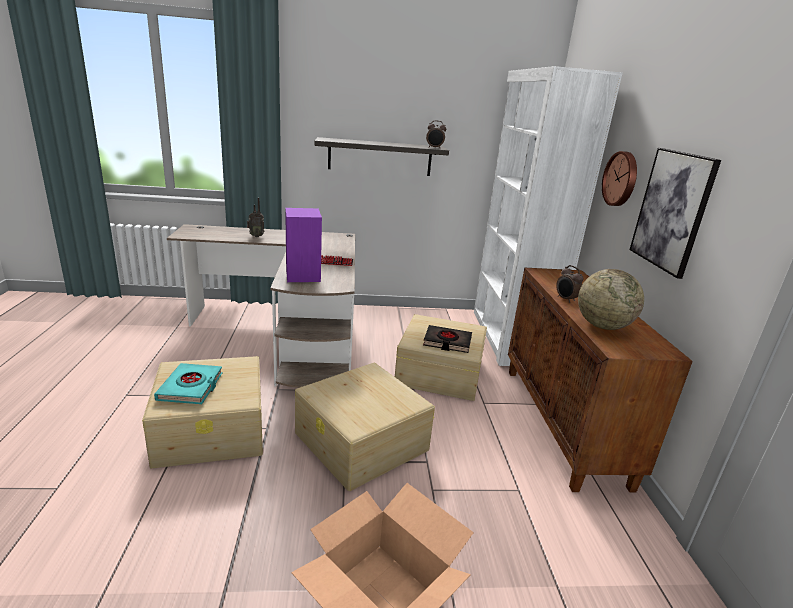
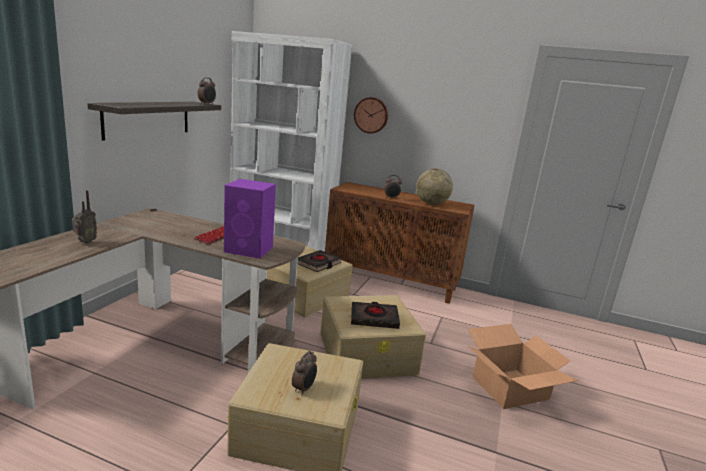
camera: 65 degrees left, 5 degrees down
(191, 387) = (304, 389): turquoise book -> alarm clock
(352, 399) = (374, 318): none -> black book
(672, 210) = (429, 130): picture -> none

